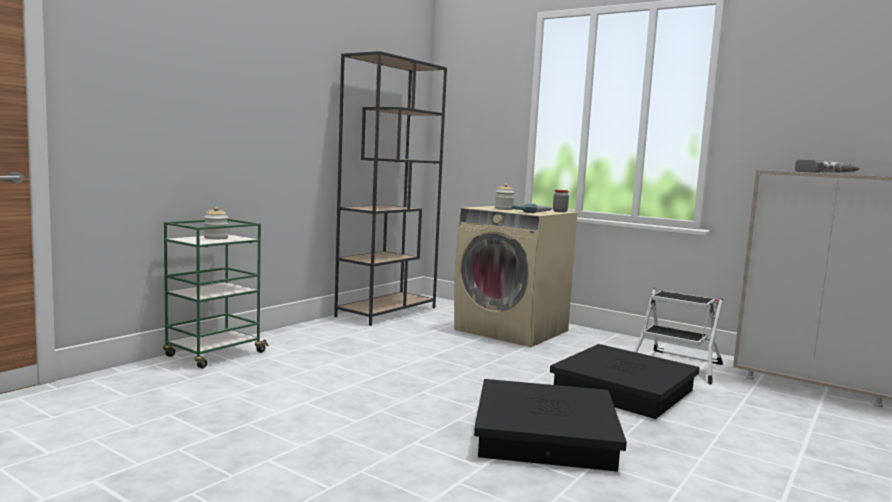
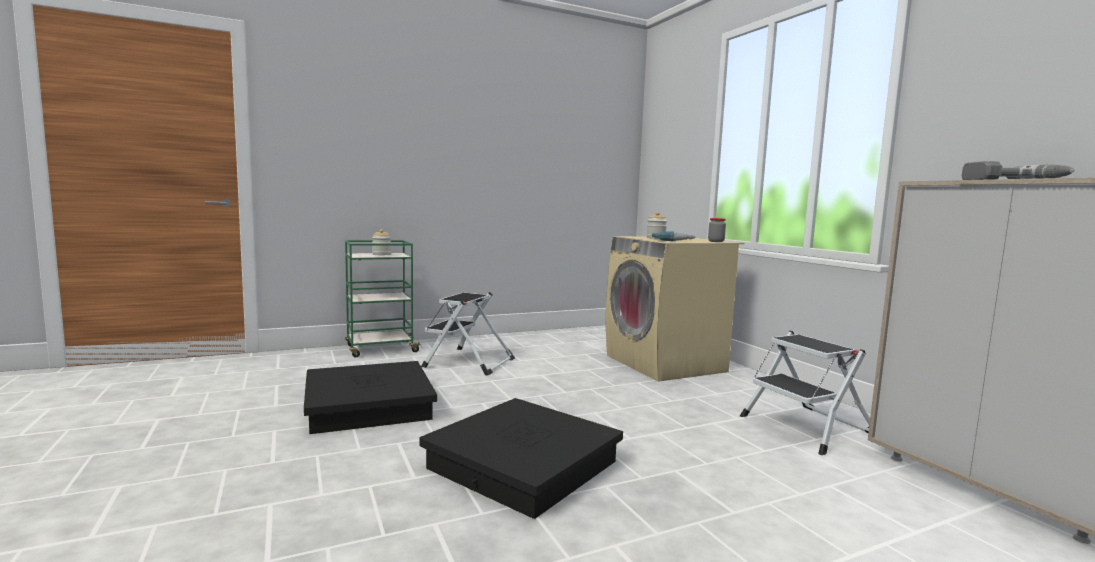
camera: 30 degrees right, 0 degrees up
(337, 354) = (468, 361): none -> step ladder
(386, 312) = (570, 334): bookcase -> none
(624, 390) = (691, 439): black storage box -> black storage box (368, 406)

